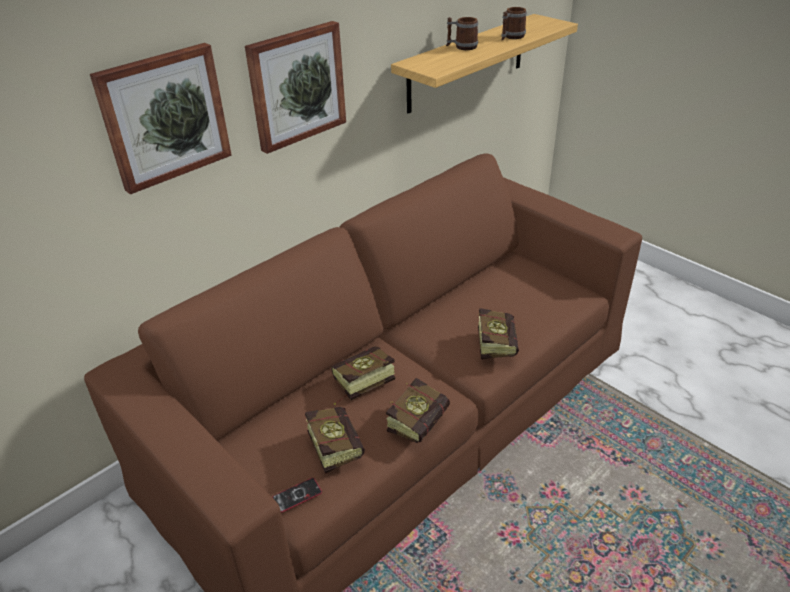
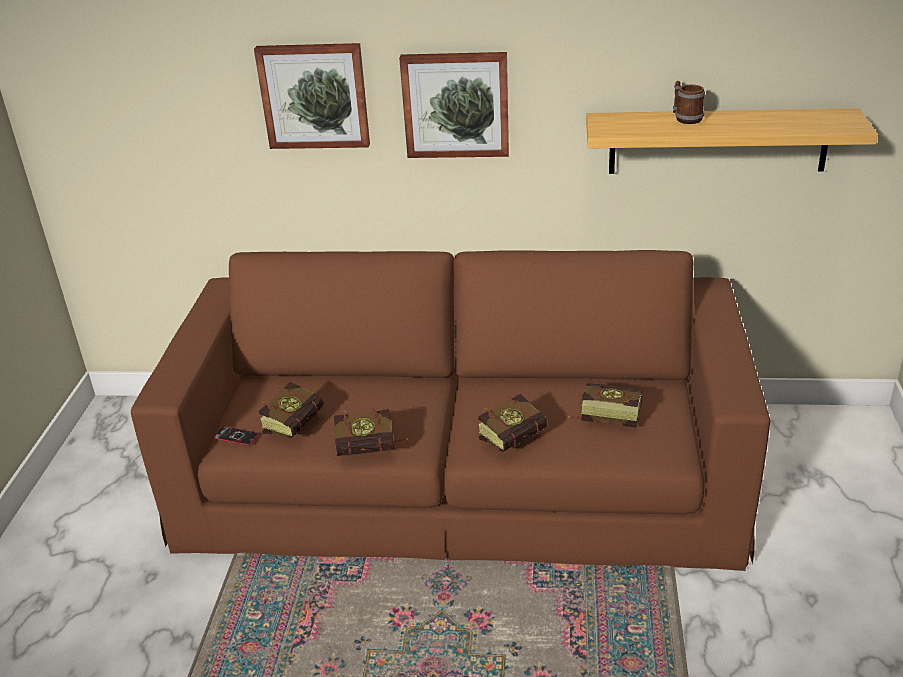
camera: 50 degrees right, 5 degrees down
(358, 385) = (372, 399): book -> book (604, 416)
(511, 37) = (759, 124): mug -> none

